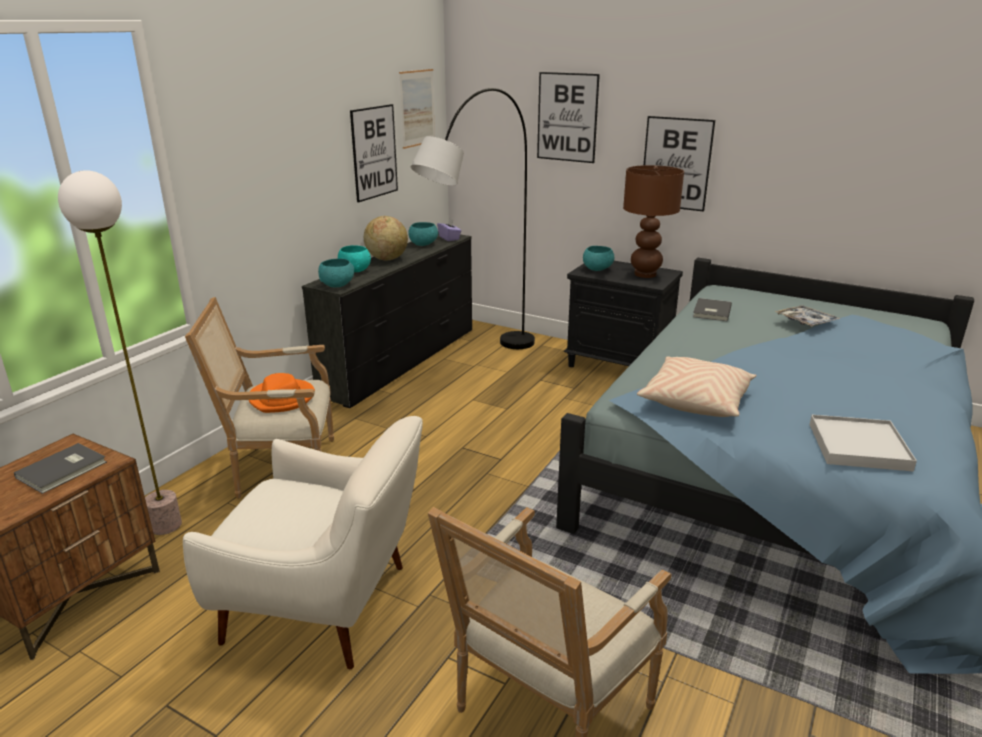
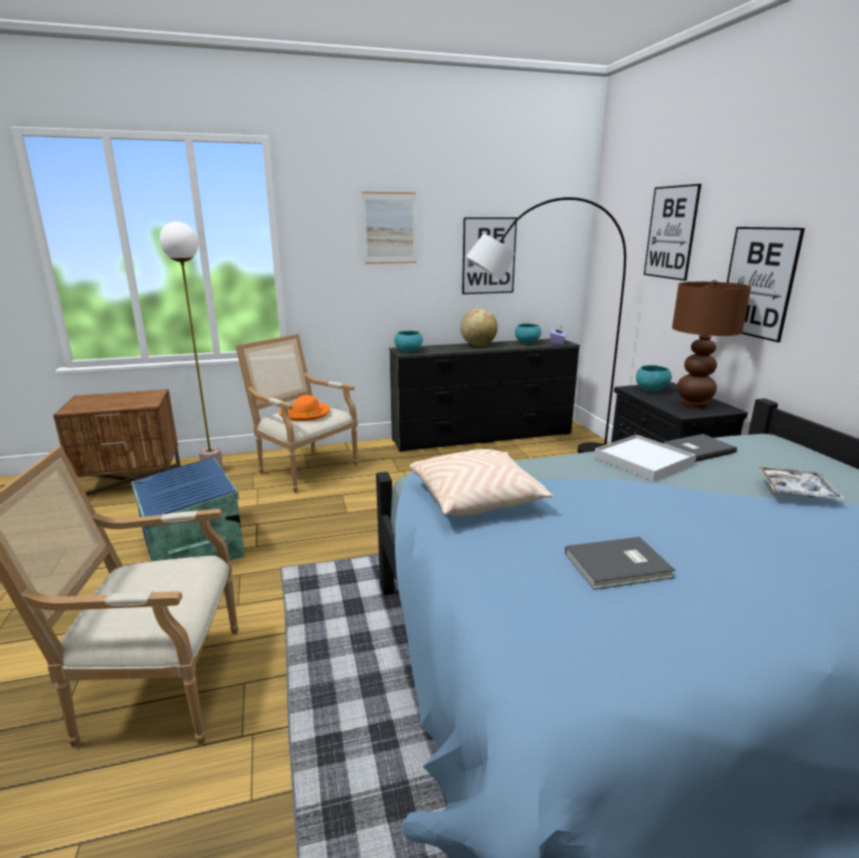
camera: 45 degrees right, 5 degrees down
(64, 470) = (129, 401): grey book -> grey book (620, 566)
(326, 605) = (191, 547): white armchair -> blue storage box
(355, 270) = (441, 347): turquoise bowl -> none
(417, 108) = (550, 224): picture -> picture (389, 228)
(859, 447) = (536, 610): white tray -> white tray (643, 461)

